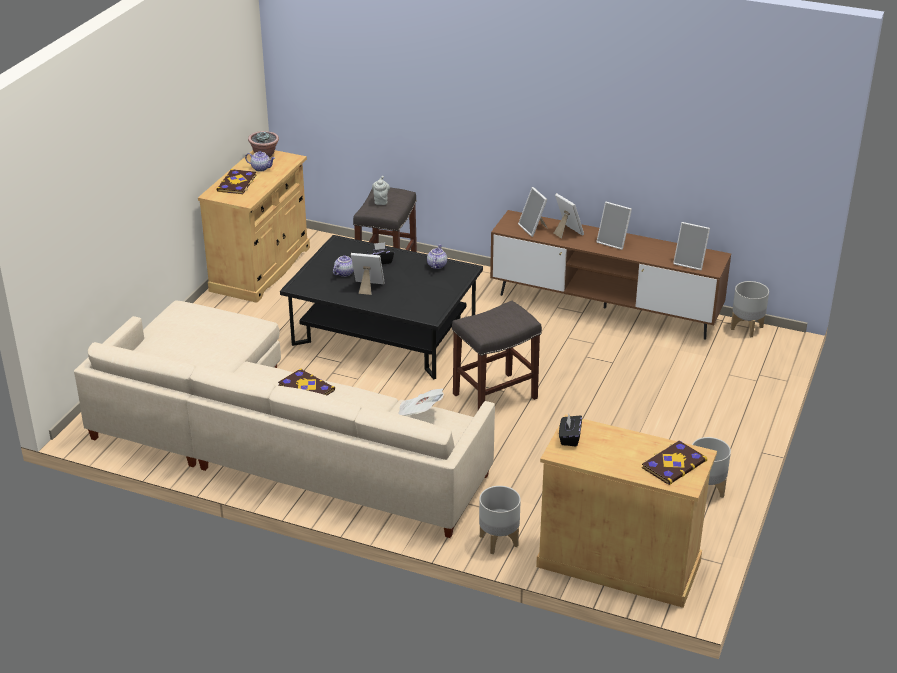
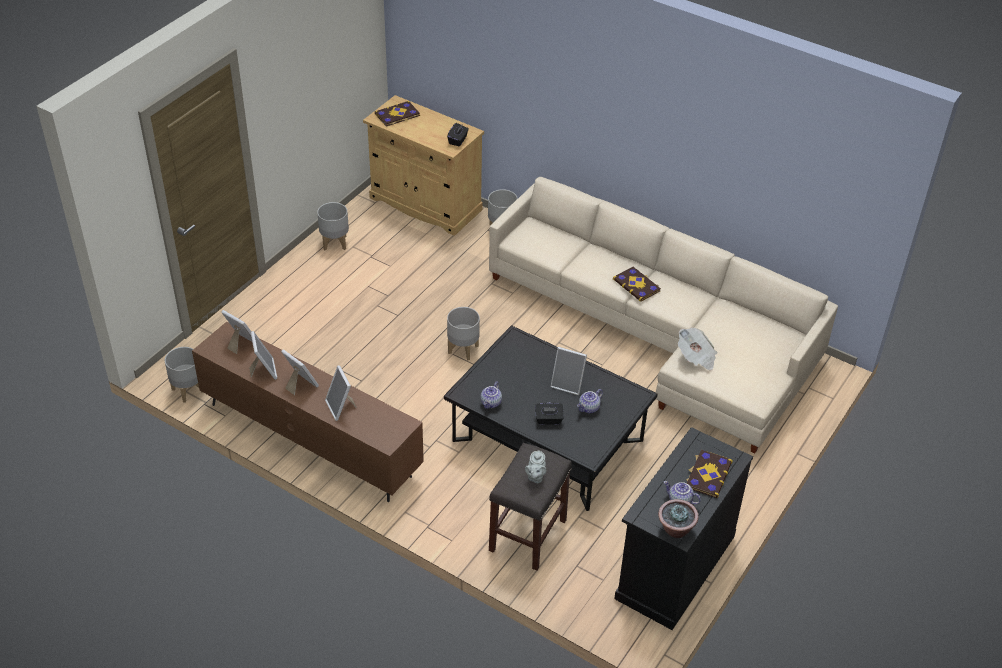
camera: 170 degrees left, 10 degrees up
(261, 269) = (675, 567): beige cabinet -> black cabinet
(419, 413) = (547, 250): newspaper -> newspaper (696, 357)
(494, 397) = (463, 349): grey stool -> grey planter
(533, 228) = (374, 418): picture frame -> picture frame (263, 370)

